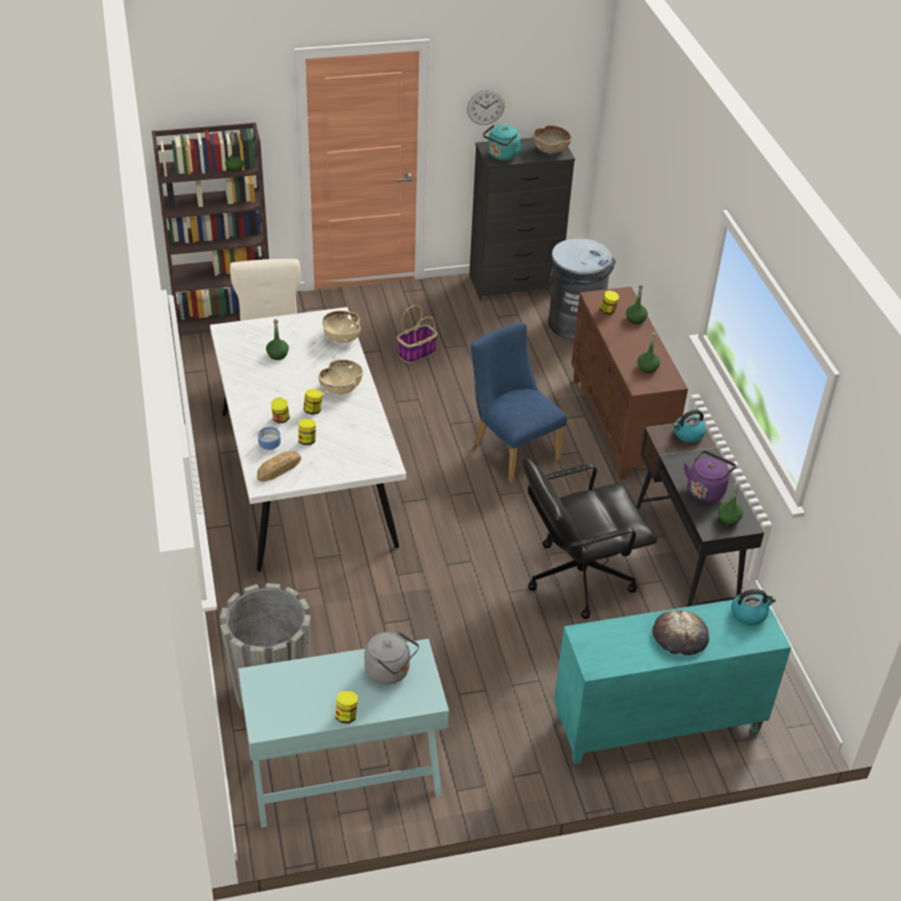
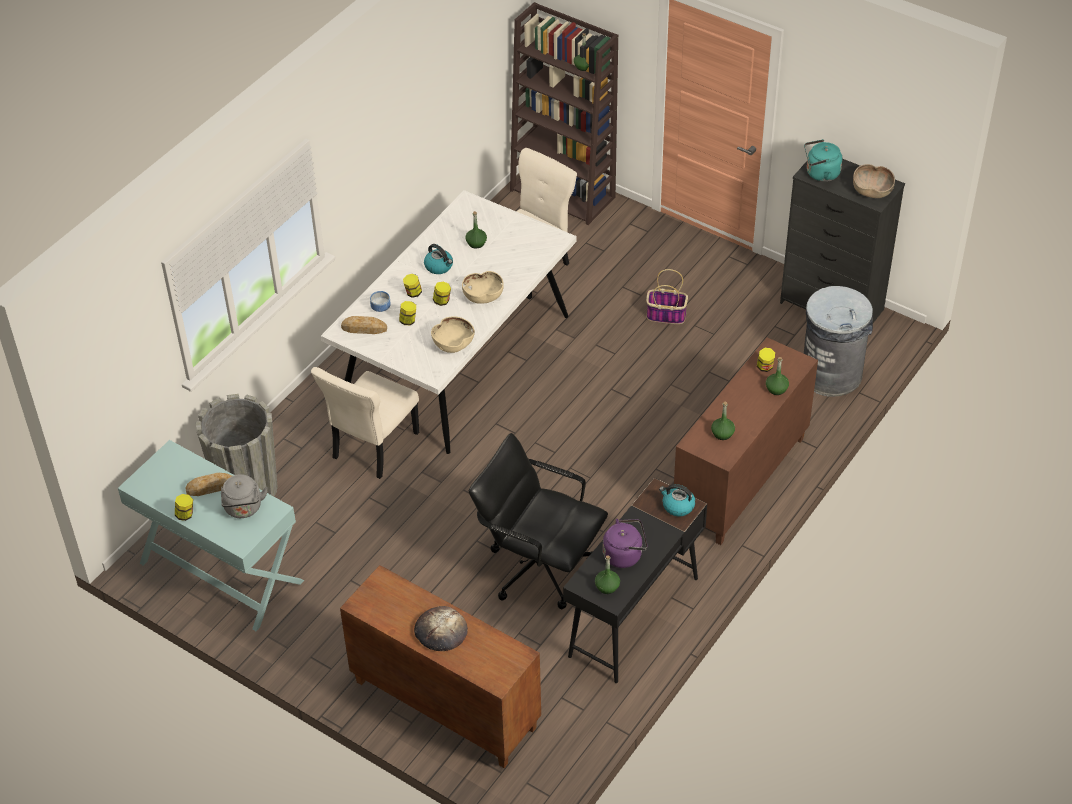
camera: 50 degrees right, 5 degrees up
(333, 585) = (373, 447): none -> beige chair
(335, 677) = (210, 487): none -> bread
(341, 337) = (538, 258): beige bowl -> beige bowl (453, 344)
(485, 107) = (832, 119): wall clock -> none
(511, 449) = (629, 440): blue chair -> none
(657, 725) = (443, 705): turquoise cabinet -> brown cabinet
(749, 614) = (508, 656): kettle -> kettle (439, 266)

